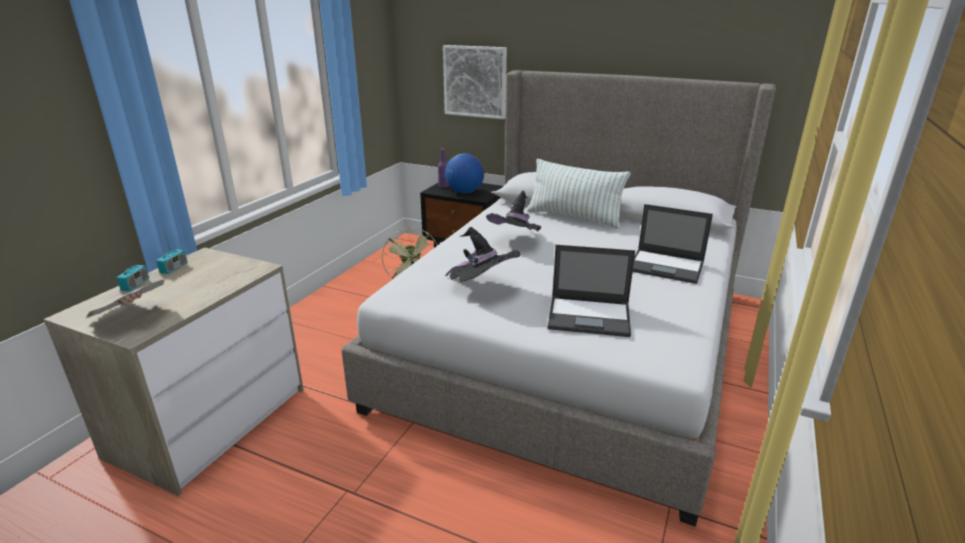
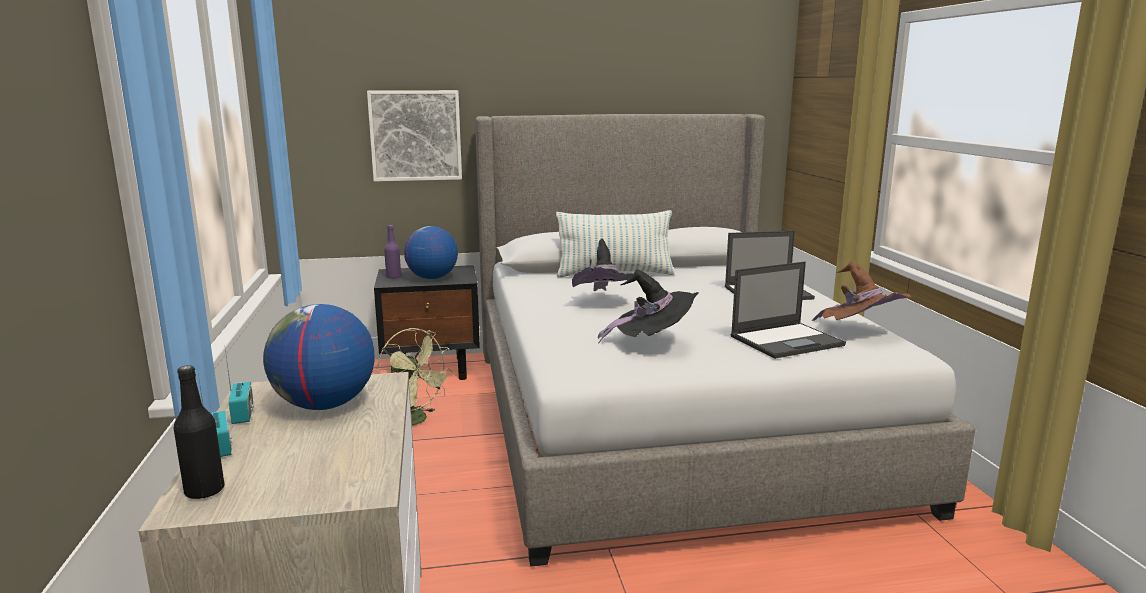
camera: 35 degrees left, 10 degrees down
(91, 308) = (204, 491): none -> black bottle
(131, 316) = (307, 477): newspaper -> none
(210, 275) = (324, 405): none -> globe
(673, 328) = (859, 332): none -> brown hat

